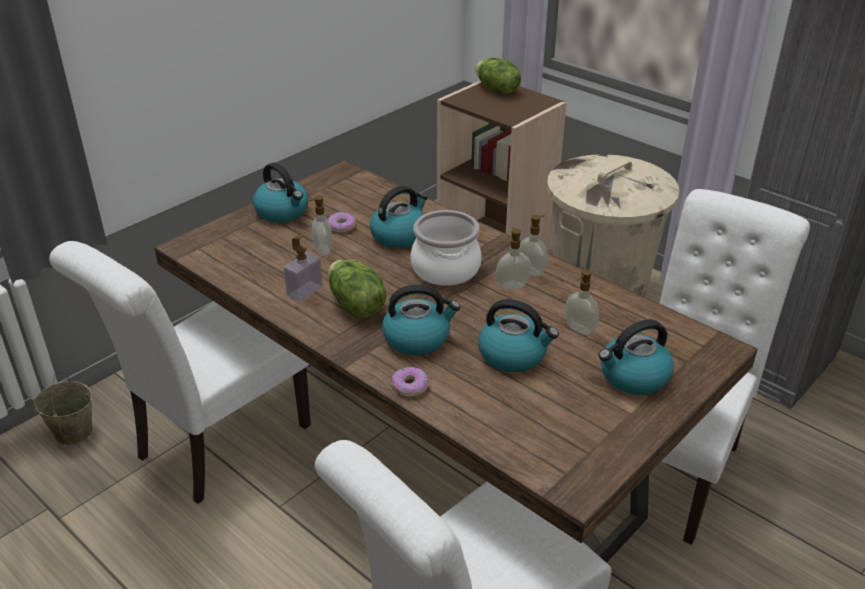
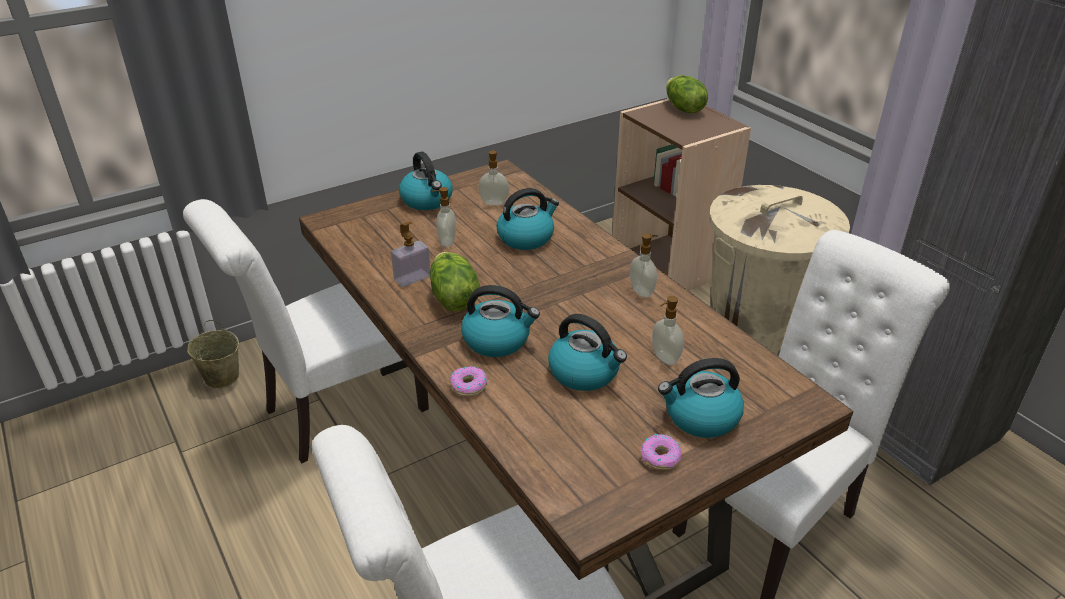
camera: 15 degrees right, 0 degrees up
(342, 226) = (475, 221): donut -> donut (660, 457)
(445, 269) = (555, 276): cooking pot -> none
(512, 285) = (615, 303): soap dispenser -> soap dispenser (494, 202)

